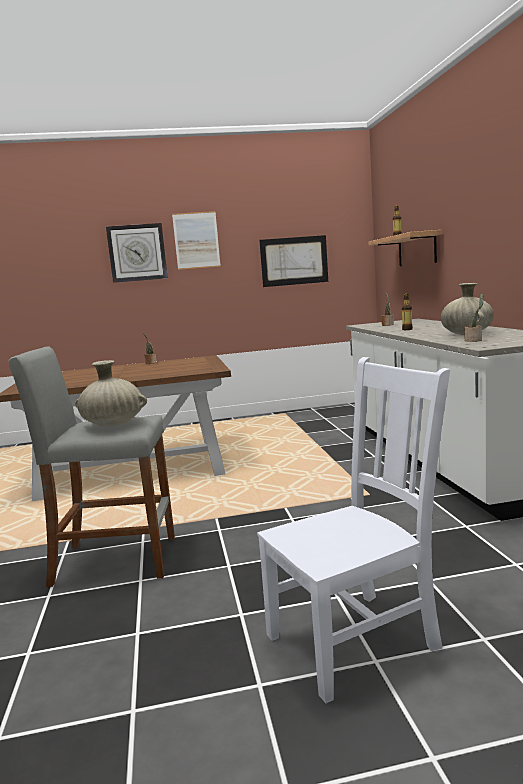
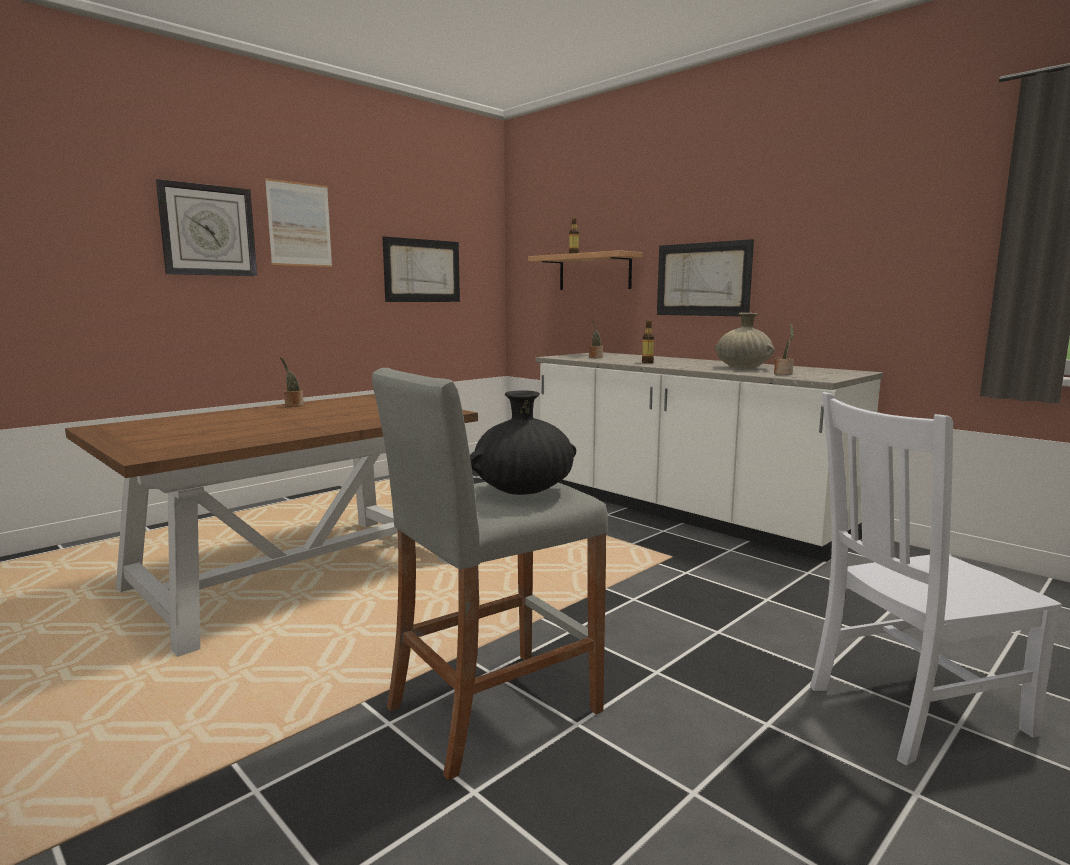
camera: 35 degrees left, 0 degrees up
(113, 424) = (524, 491): beige vase -> black vase
(357, 639) = (911, 710): white chair -> white chair turned 135 degrees counterclockwise
(476, 250) = (702, 279): none -> picture

